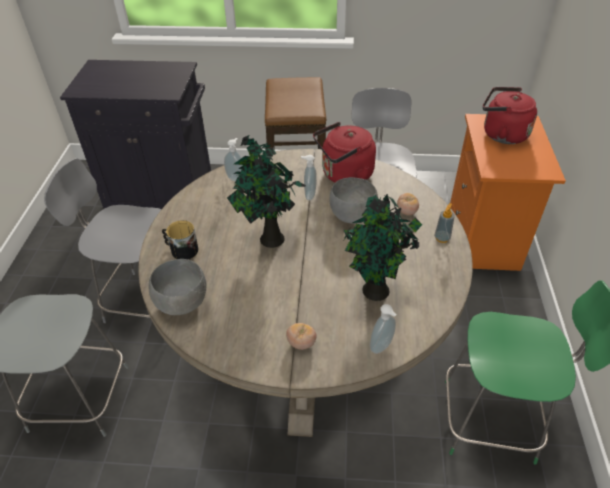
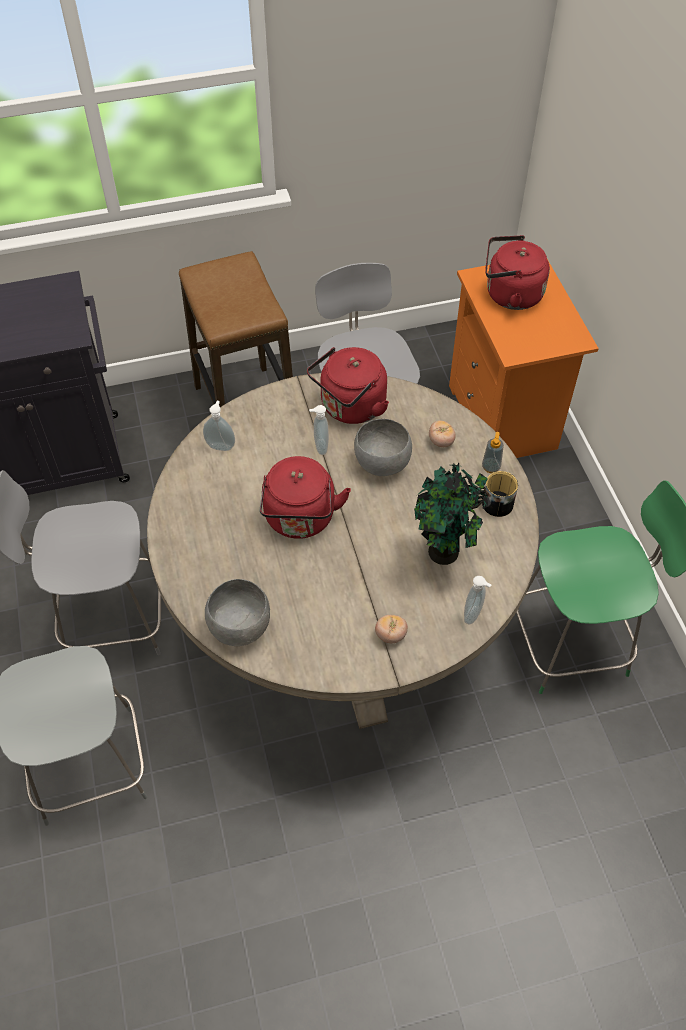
camera: 20 degrees left, 10 degrees up
(181, 250) = (203, 561): mug -> mug (493, 504)
(269, 239) = (300, 520): potted plant -> red kettle

